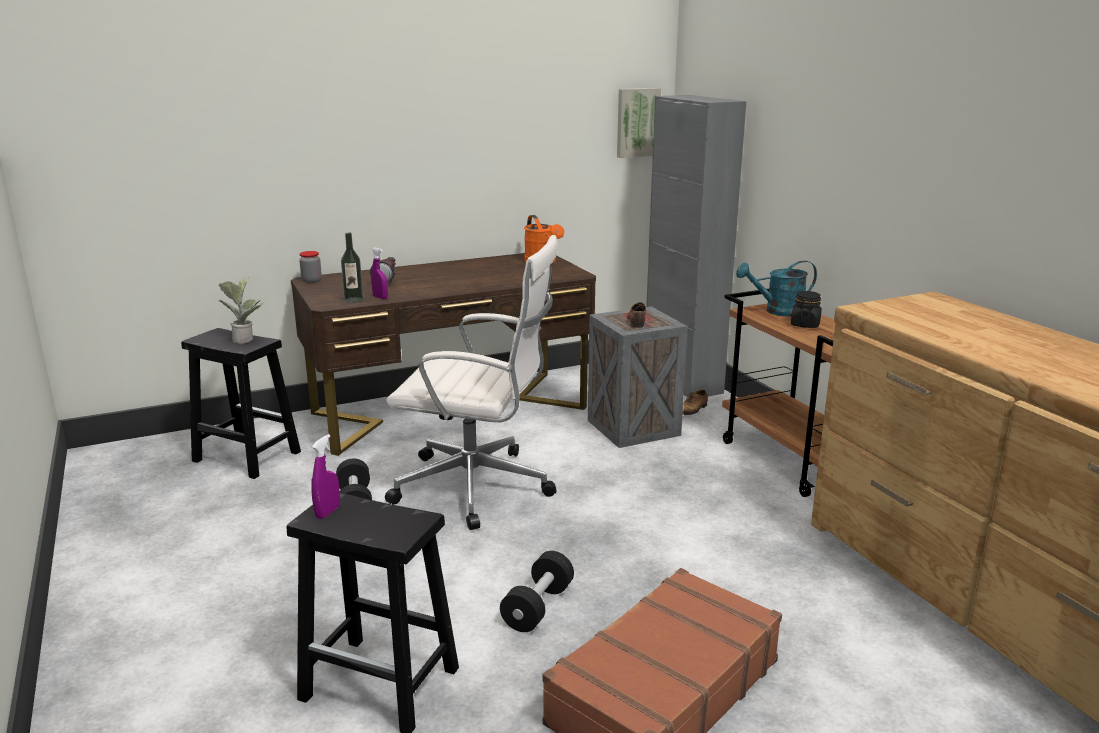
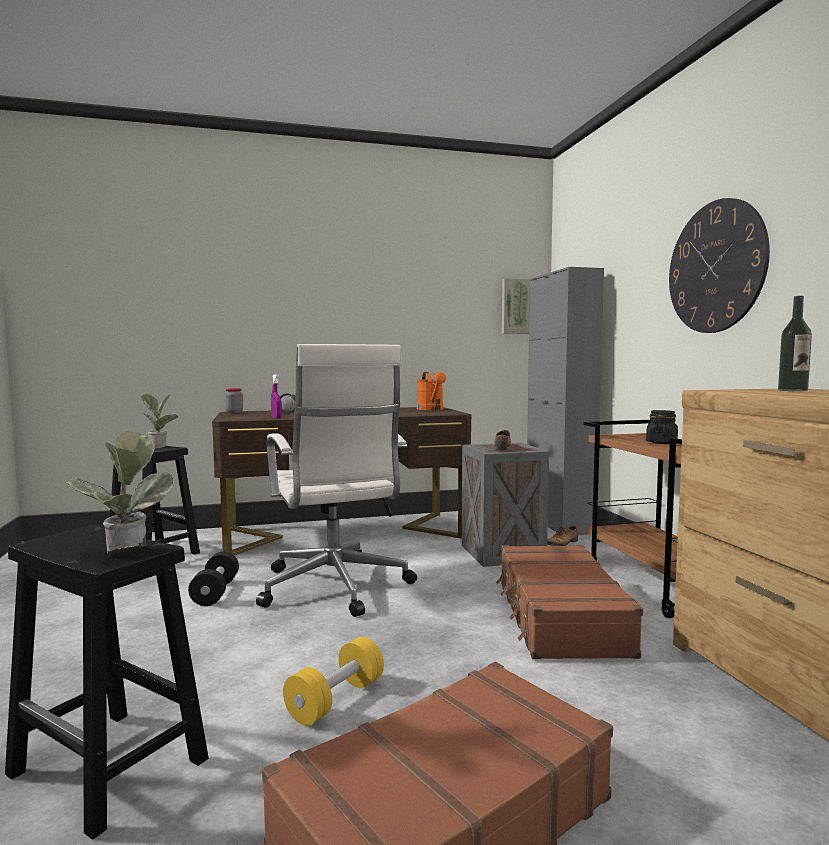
camera: 10 degrees right, 15 degrees down
(327, 512) = (64, 538): purple spray bottle -> none
(353, 300) = (253, 418): bottle -> bottle (792, 390)
(406, 529) = (126, 555): none -> potted plant
(478, 487) = (335, 588): white office chair -> white office chair turned 45 degrees clockwise
(538, 607) = (336, 700): black dumbbell -> yellow dumbbell
(707, 504) = (559, 617): none -> brown suitcase
(777, 311) = (635, 436): turquoise watering can -> none
(870, 144) = (715, 267): none -> wall clock

